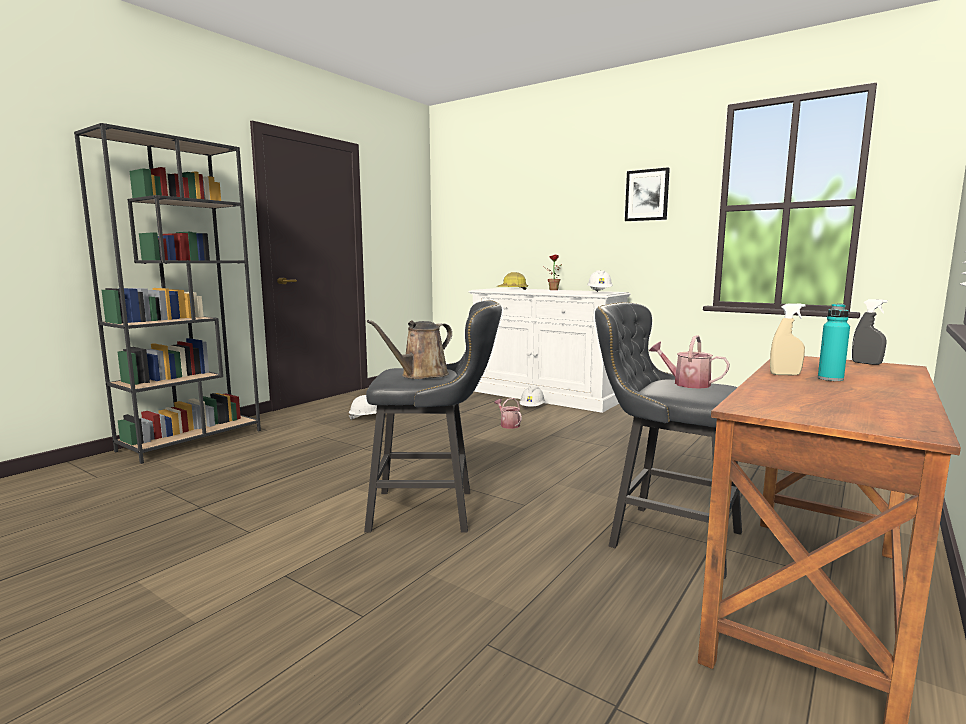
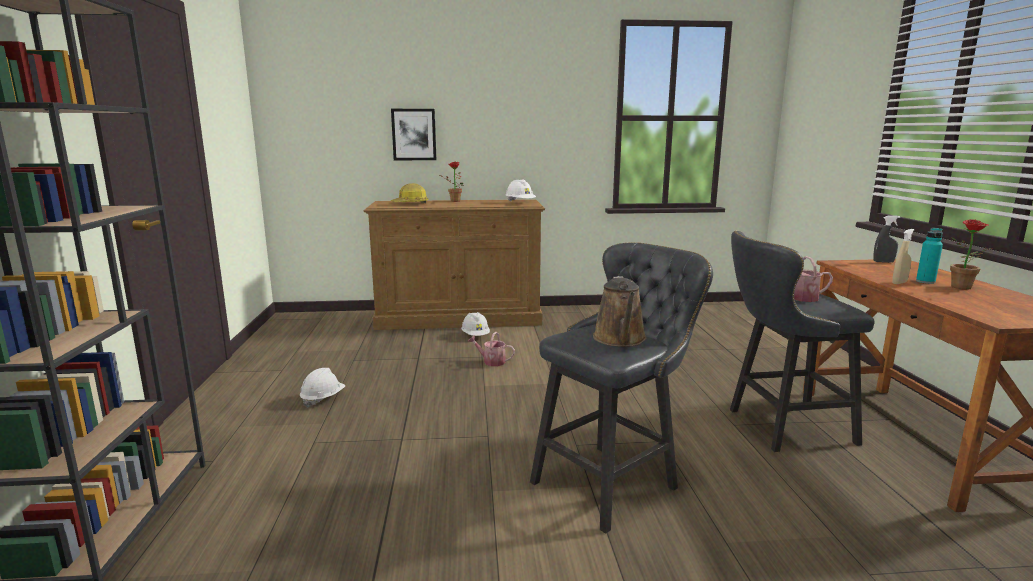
camera: 40 degrees left, 5 degrees up
(545, 395) = (460, 318): white cabinet -> brown cabinet
(647, 195) = (547, 100): picture -> picture (414, 134)
(861, 389) = (965, 288): none -> potted plant

